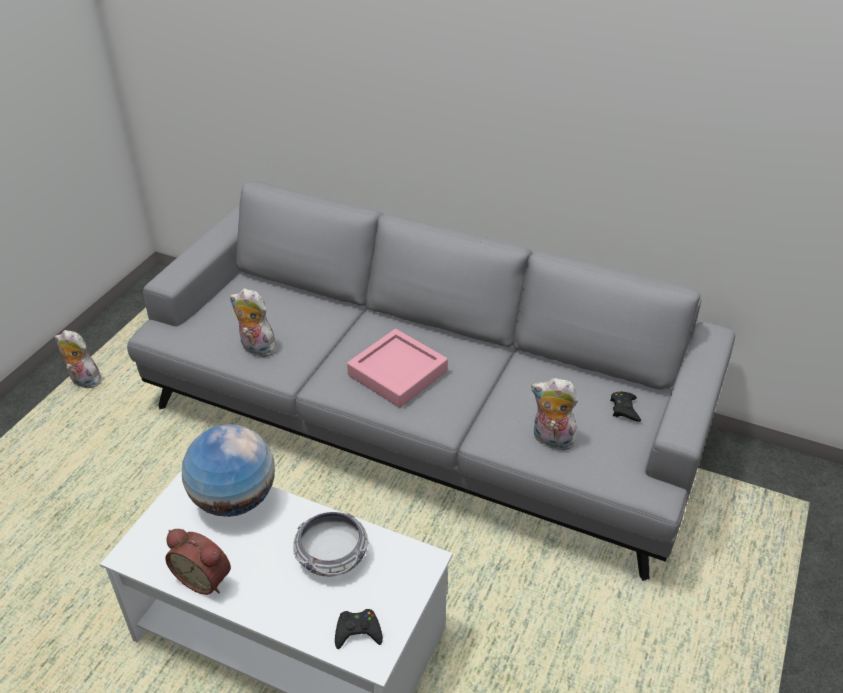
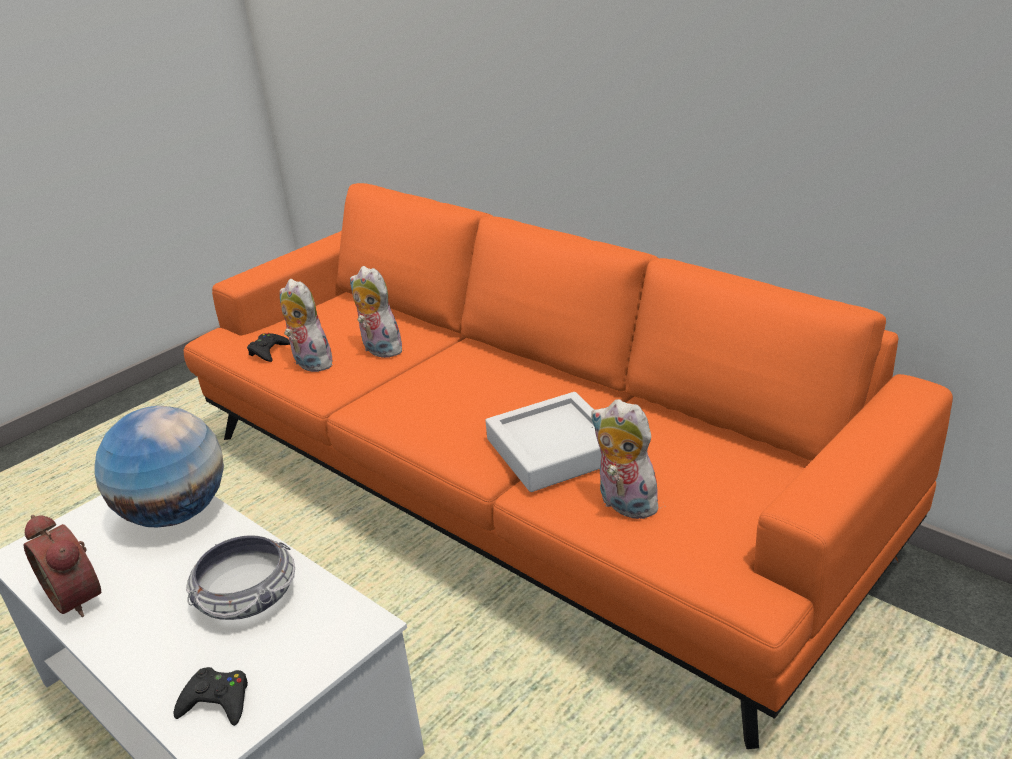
camera: 20 degrees right, 10 degrees down
(83, 381) = (166, 404): plush toy -> plush toy (379, 350)
(397, 373) = (458, 404): pink tray -> none
(422, 421) = (517, 491): grey sofa -> orange sofa
(486, 403) = (554, 450): none -> grey tray
(624, 409) = (752, 480): black game controller -> black game controller (268, 351)

